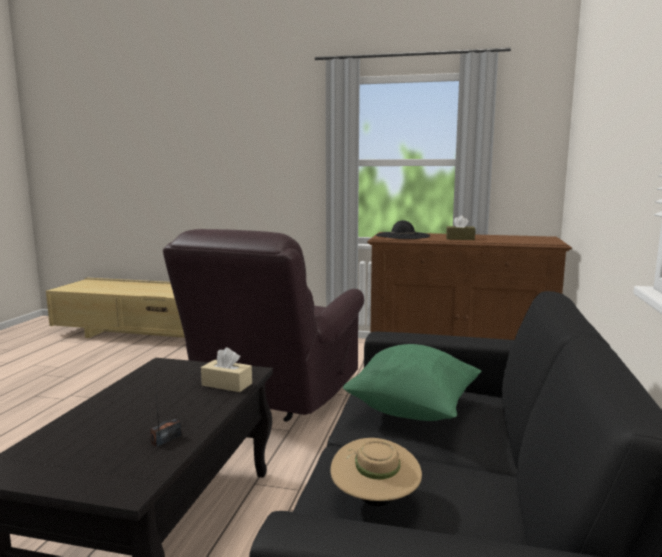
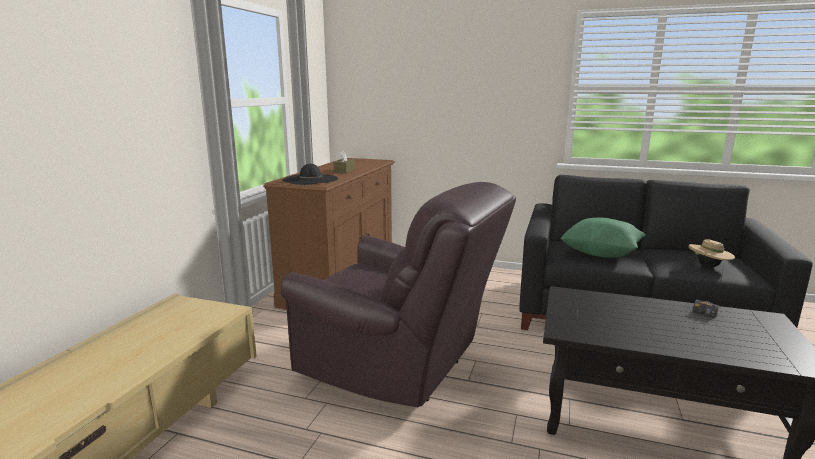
camera: 85 degrees left, 5 degrees up
(227, 384) = (597, 300): beige tissue box -> none

